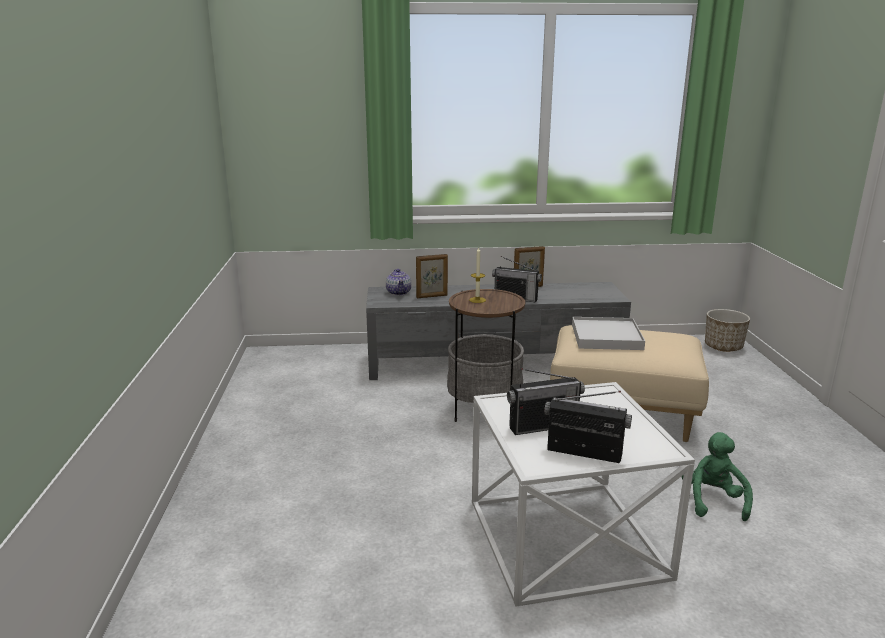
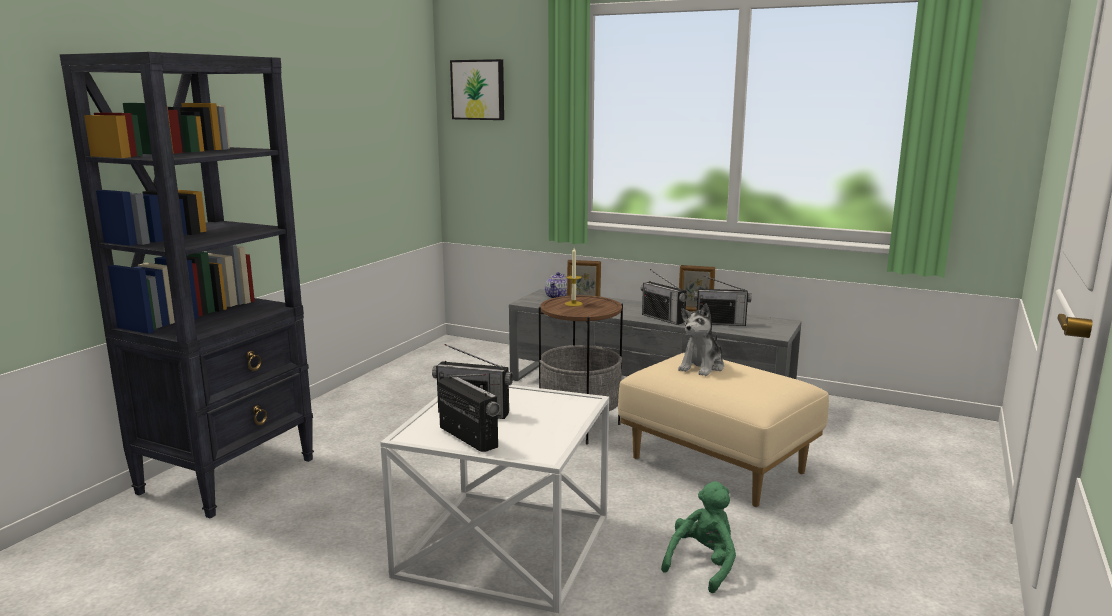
camera: 30 degrees right, 5 degrees down
(215, 563) = (229, 475): none -> black bookcase
(273, 88) = (478, 90): none -> picture
(563, 294) = (720, 323): none -> radio
(606, 337) = (702, 367): white tray -> plush toy
(723, 347) = (955, 431): planter -> none

